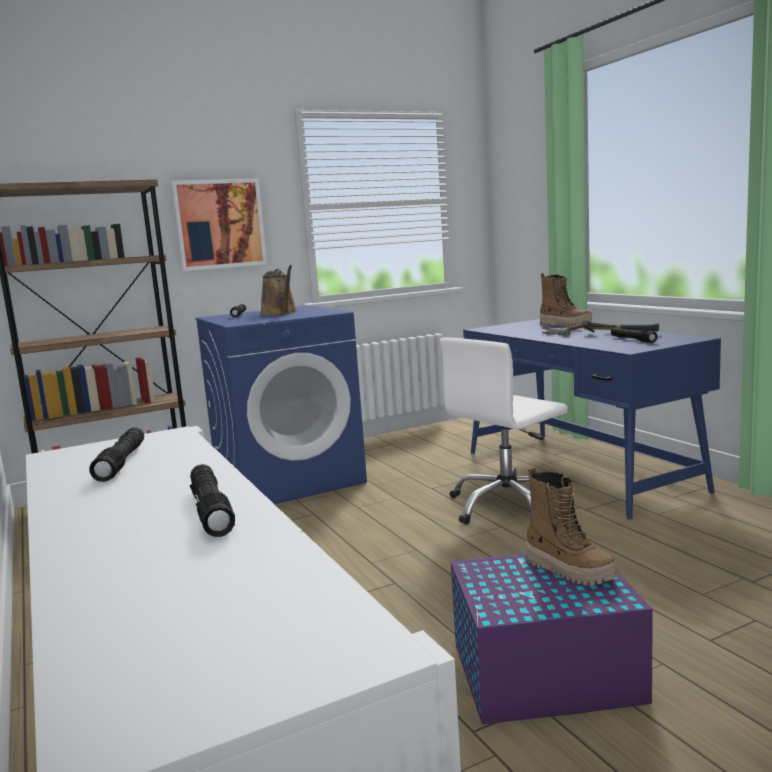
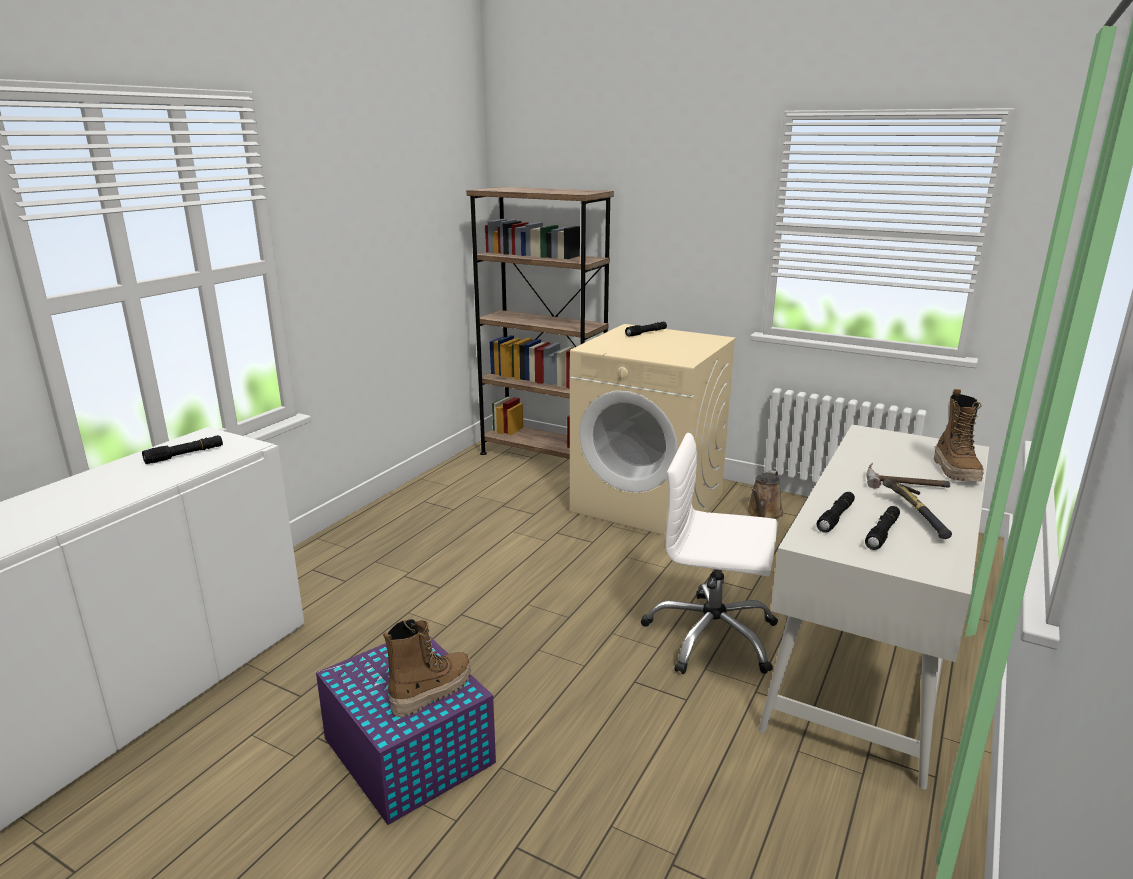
camera: 55 degrees right, 10 degrees up
(211, 510) = (91, 504): black flashlight -> black flashlight (835, 517)
(219, 224) = (679, 234): picture -> none
(280, 313) = (663, 344): brown watering can -> brown watering can (763, 514)
(289, 480) = (649, 502): blue washing machine -> beige washing machine
(569, 570) = (431, 692): boot -> boot turned 150 degrees counterclockwise
(578, 470) = (868, 656): blue desk -> white desk

